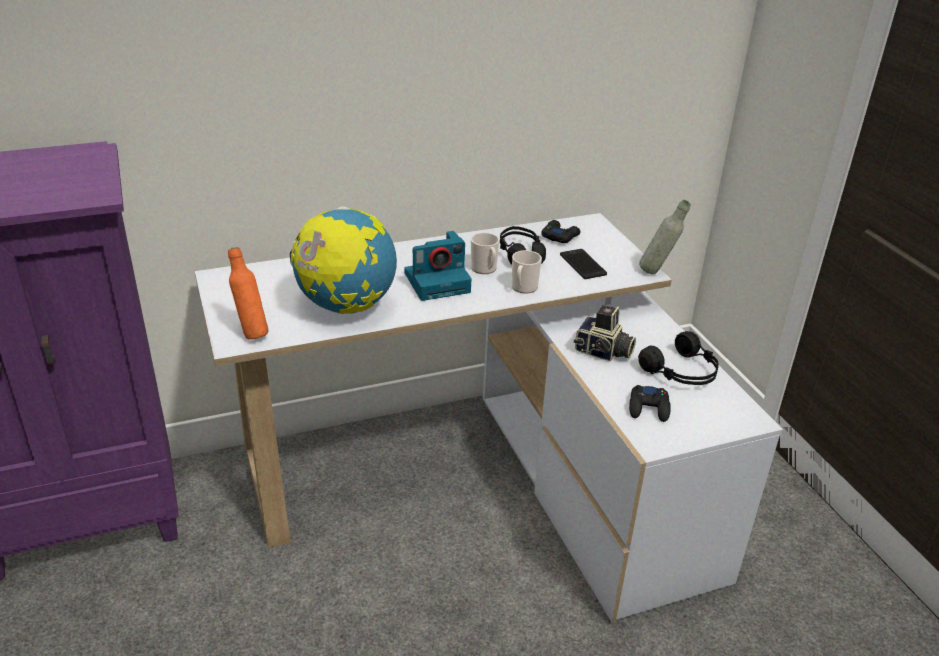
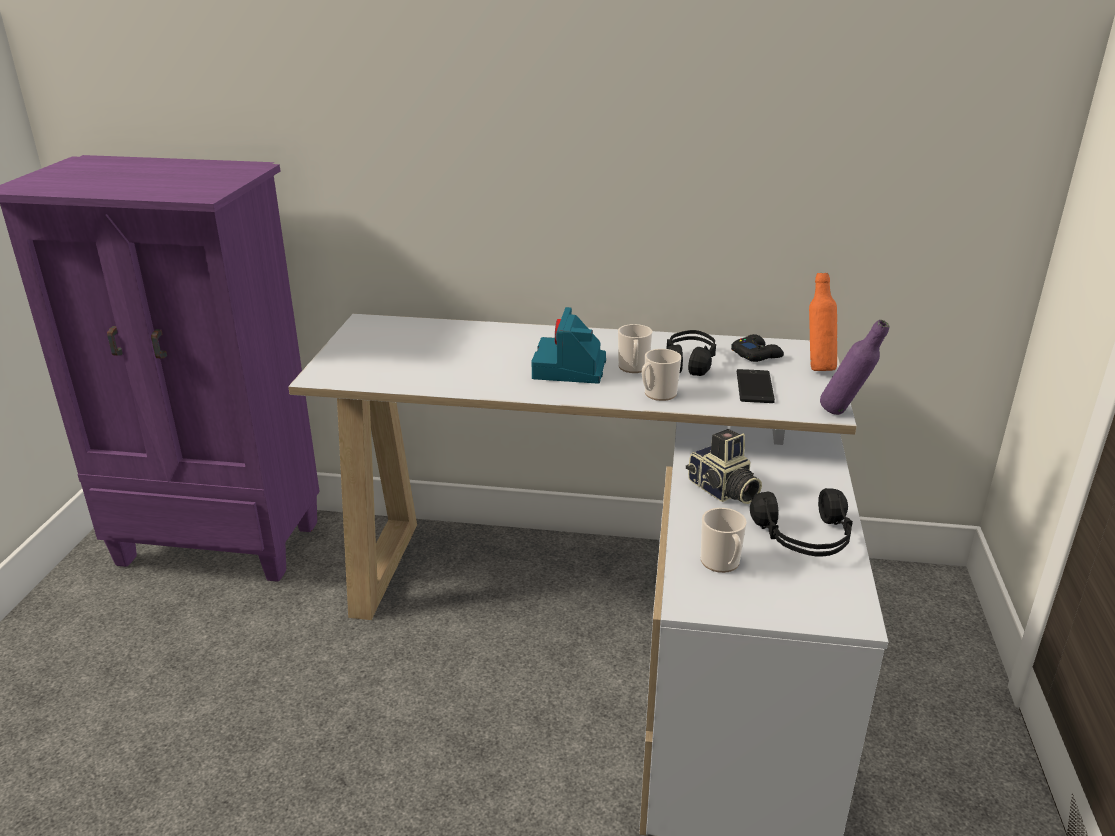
camera: 30 degrees right, 5 degrees down
(251, 333) = (342, 373): orange bottle -> orange bottle (817, 367)
(346, 306) = (453, 370): globe -> none
(438, 282) = (570, 369): camera -> camera turned 90 degrees clockwise
(649, 408) = (722, 563): black game controller -> mug
(657, 272) = (845, 414): grey bottle -> purple bottle

